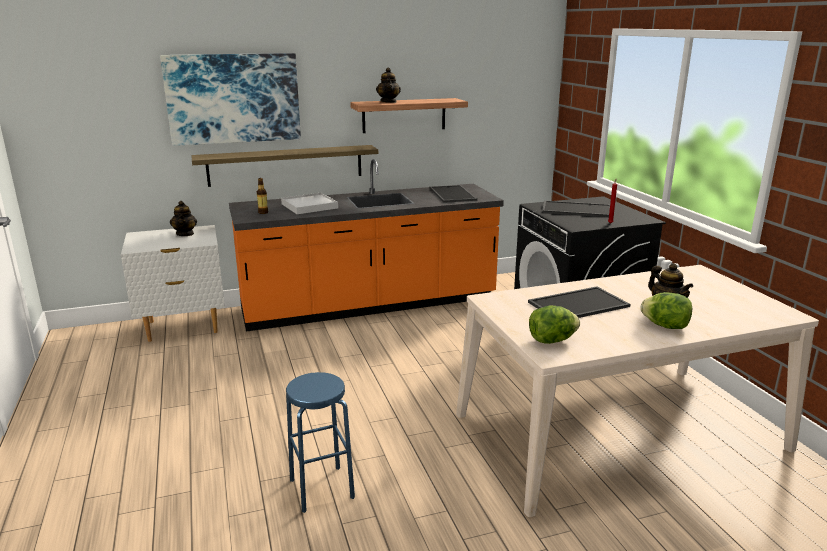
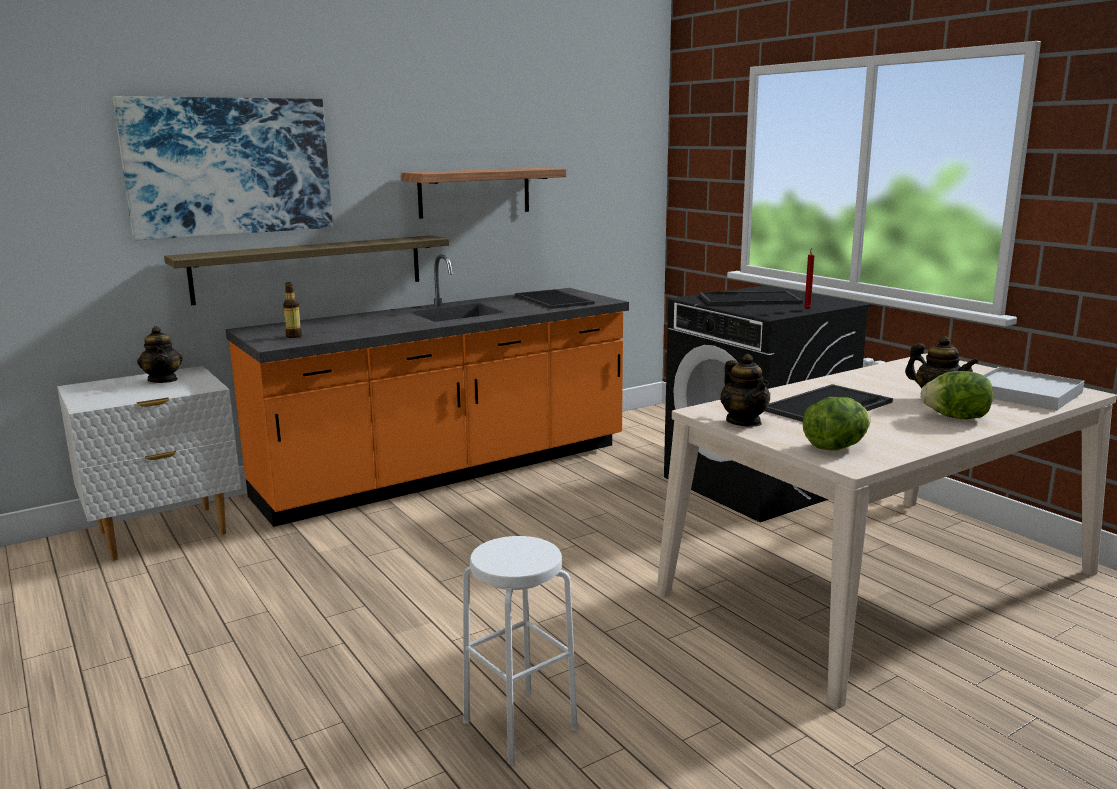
camera: 15 degrees left, 5 degrees down
(309, 206) = (359, 325): white tray -> white tray (1024, 393)
(321, 489) = (520, 725): blue stool -> white stool
(388, 102) = (457, 171): teapot -> teapot (744, 422)

